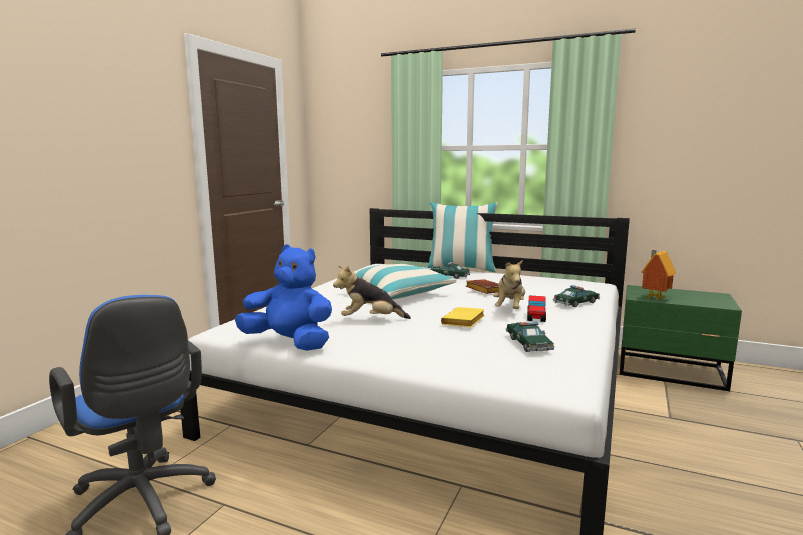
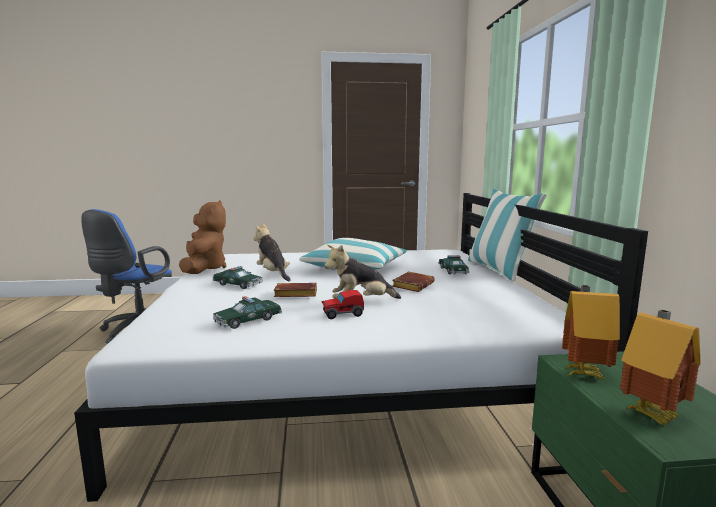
camera: 60 degrees right, 0 degrees up
(290, 343) = (204, 269): blue plush toy -> brown plush toy
(464, 322) = (294, 294): yellow book -> brown book
(576, 303) = (431, 324): toy car -> toy car (237, 284)
(701, 301) = (653, 414): none -> toy house

